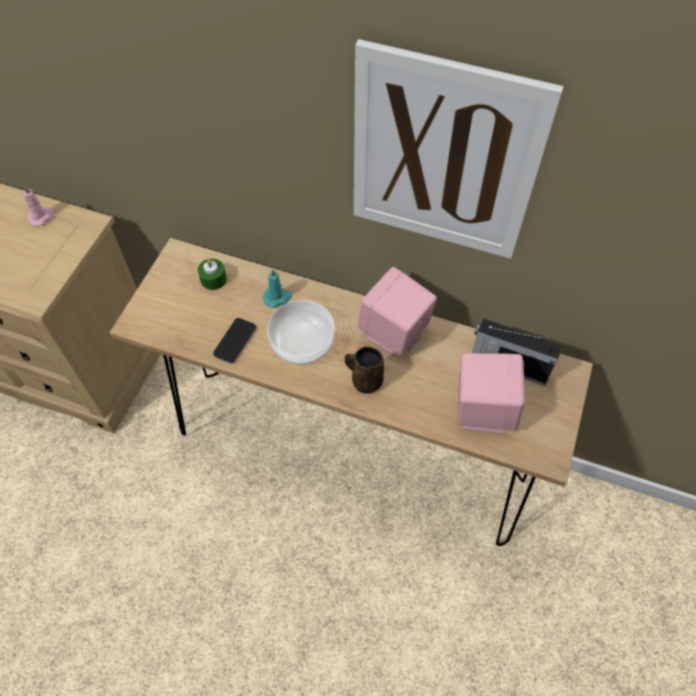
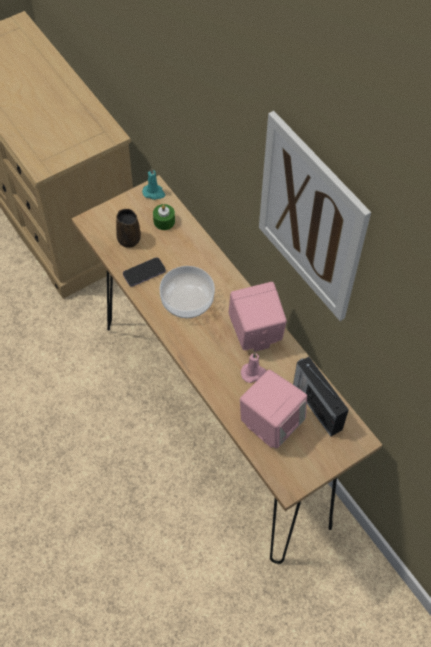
camera: 35 degrees right, 0 degrees up
(42, 216) = (85, 113): pink candle -> pink candle (253, 373)
(277, 297) = (196, 260): turquoise candle -> turquoise candle (154, 193)
(365, 381) = (207, 352): brown mug -> brown mug (128, 238)

